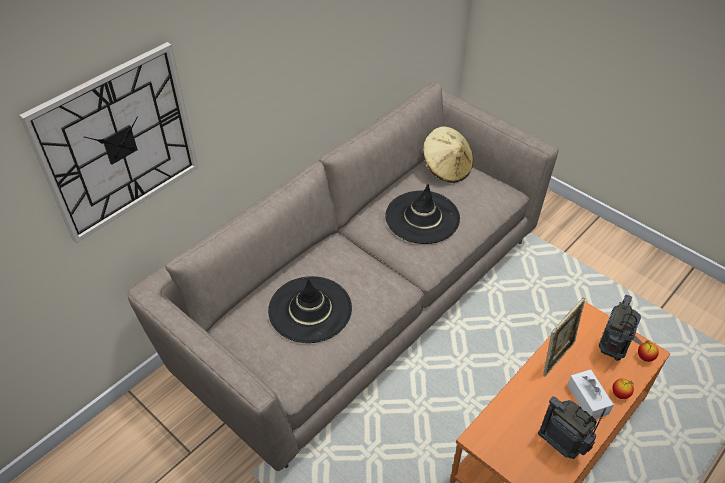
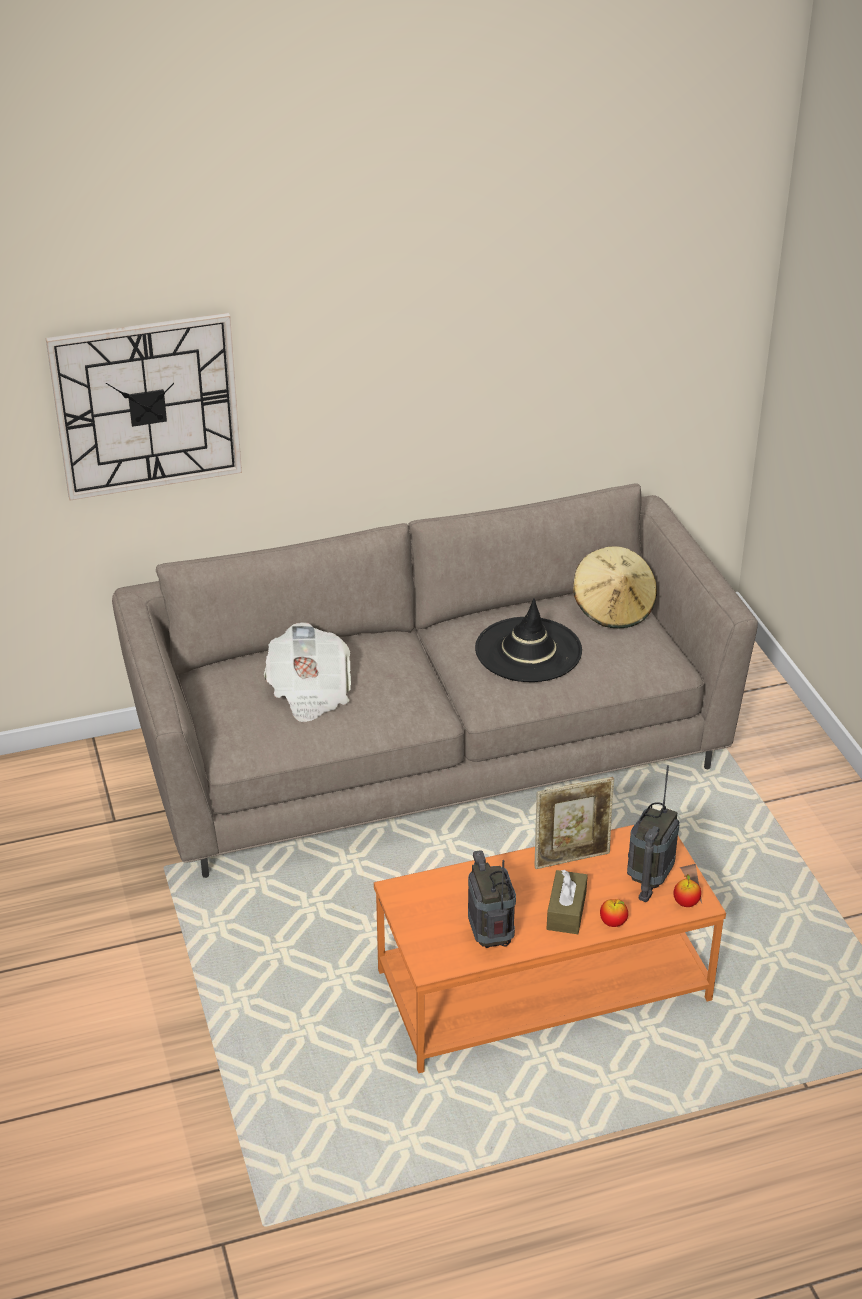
camera: 30 degrees right, 10 degrees down
(310, 309) = (309, 692): black hat -> newspaper
(587, 399) = (566, 911): white tissue box -> brown tissue box
(611, 350) = (649, 879): radio -> radio turned 150 degrees clockwise

